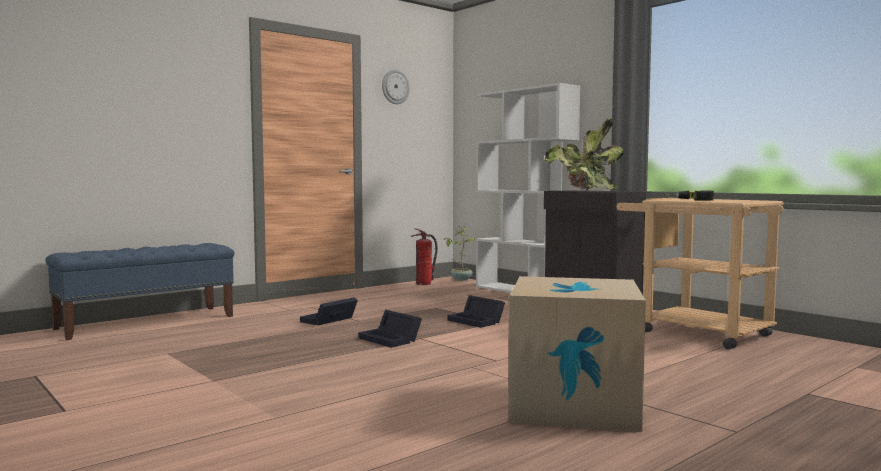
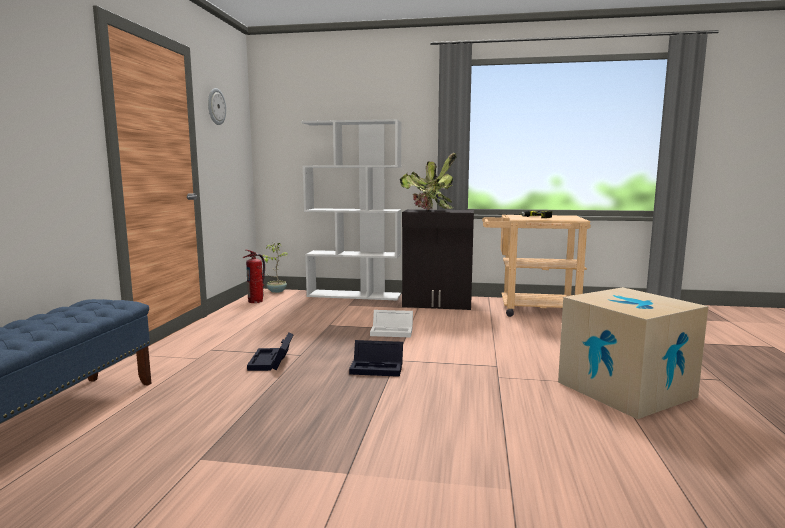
camera: 40 degrees left, 5 degrees up
(477, 321) = (393, 331): black storage box -> white storage box

